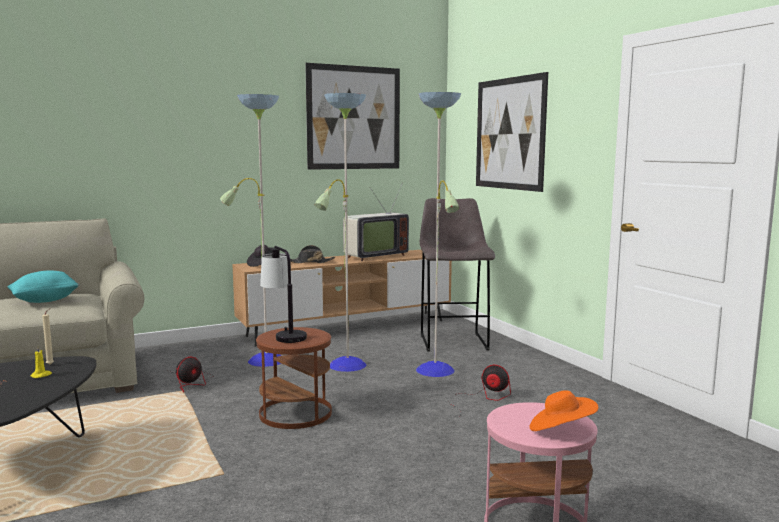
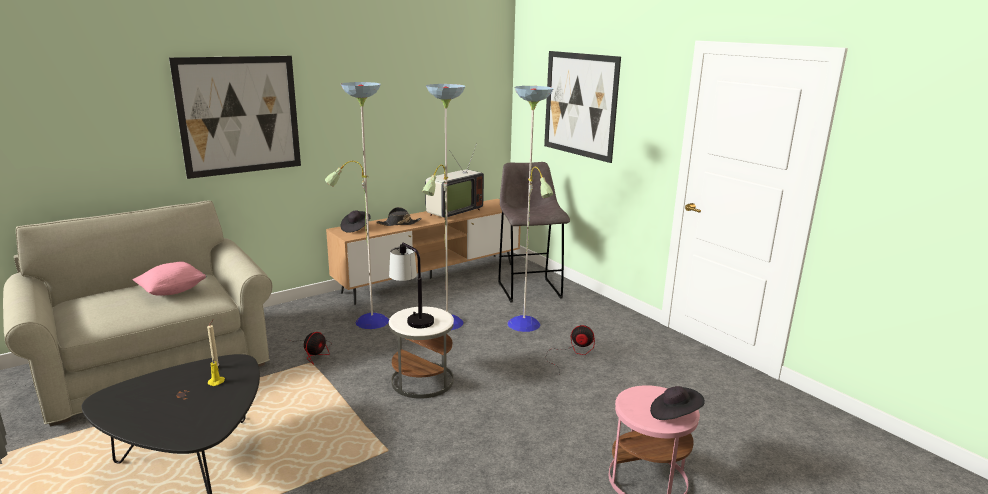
camera: 10 degrees left, 10 degrees up
(45, 301) = (173, 291): turquoise pillow -> pink pillow
(295, 413) = (422, 380): brown side table -> white side table
(354, 118) = (432, 82): picture -> picture (240, 115)
(560, 430) = (674, 415): orange hat -> black hat

